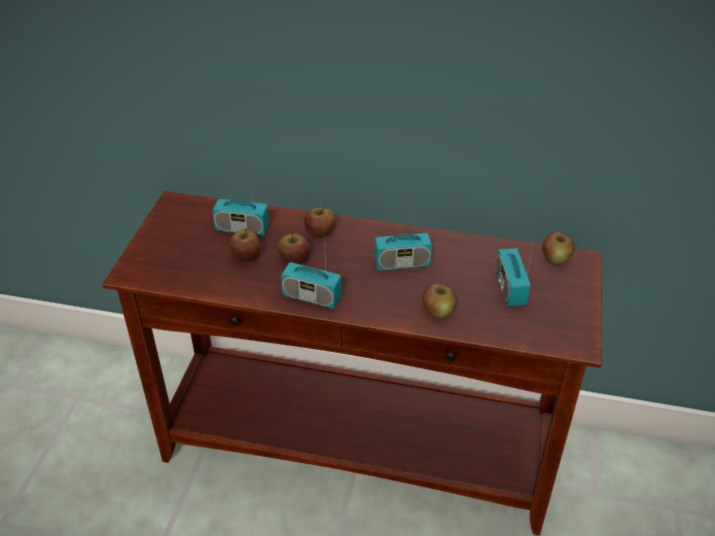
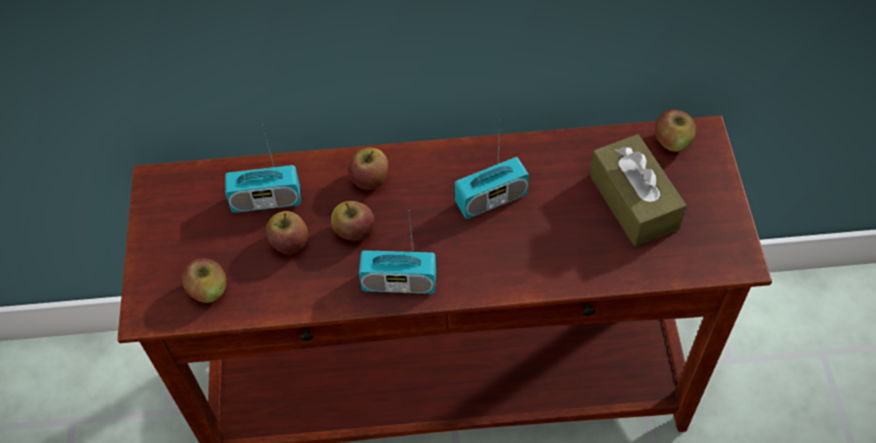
camera: 15 degrees left, 15 degrees up
(438, 311) = (560, 260): apple -> apple (208, 290)
(510, 288) = (633, 201): radio -> brown tissue box

